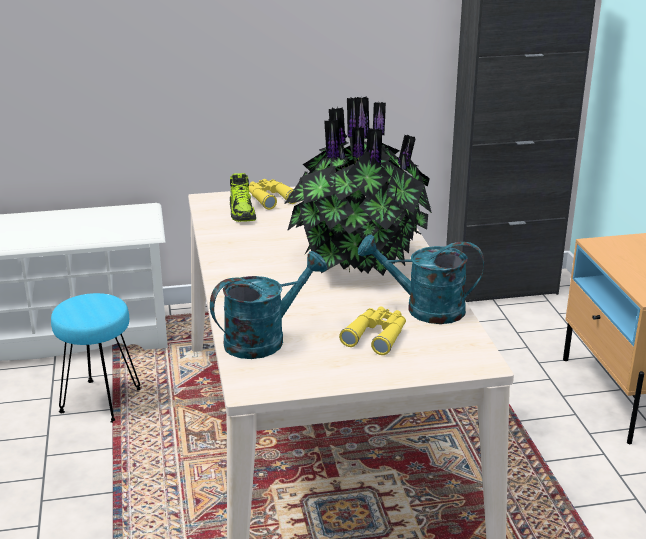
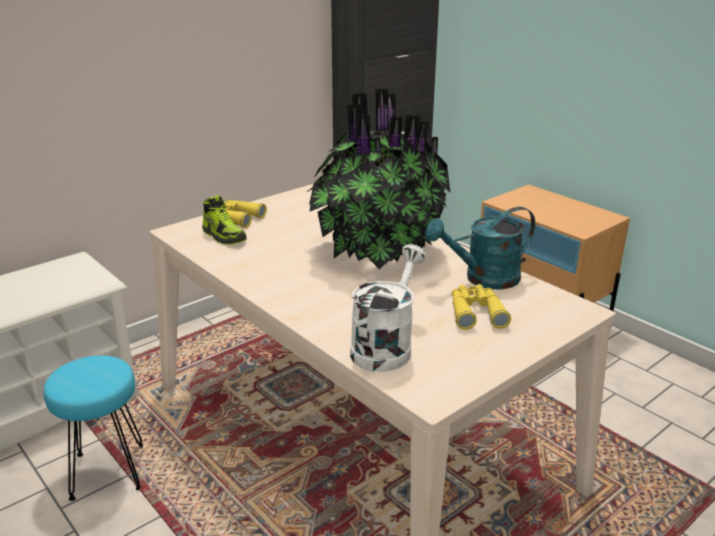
camera: 30 degrees left, 0 degrees up
(264, 339) = (385, 346): turquoise watering can -> white watering can

